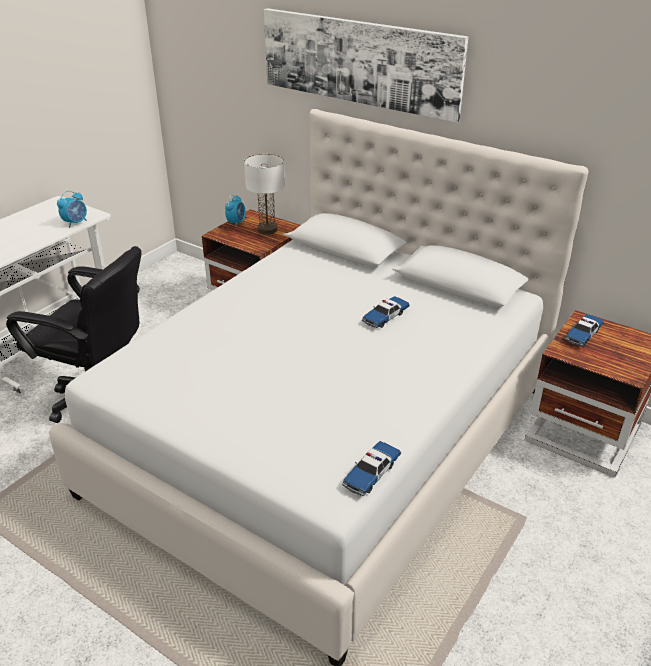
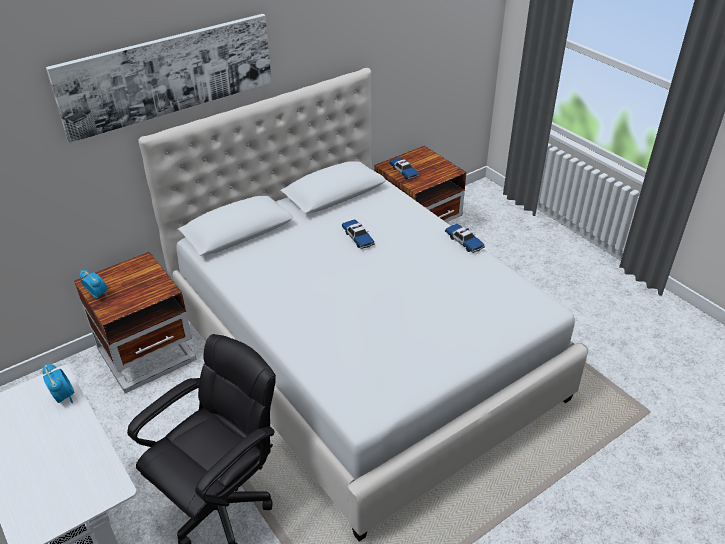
camera: 70 degrees left, 5 degrees up
(267, 229) = (132, 277): table lamp -> none
(371, 473) = (528, 287): toy car -> toy car (464, 242)

